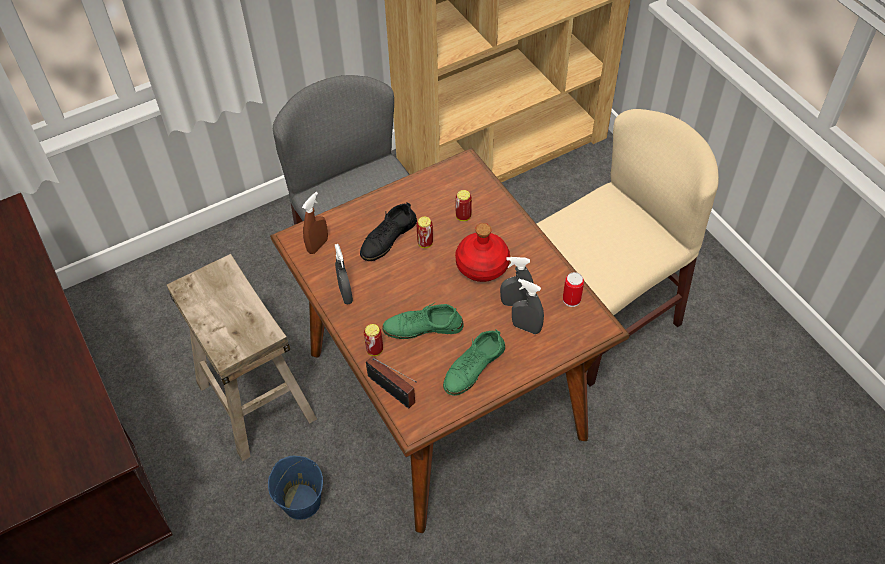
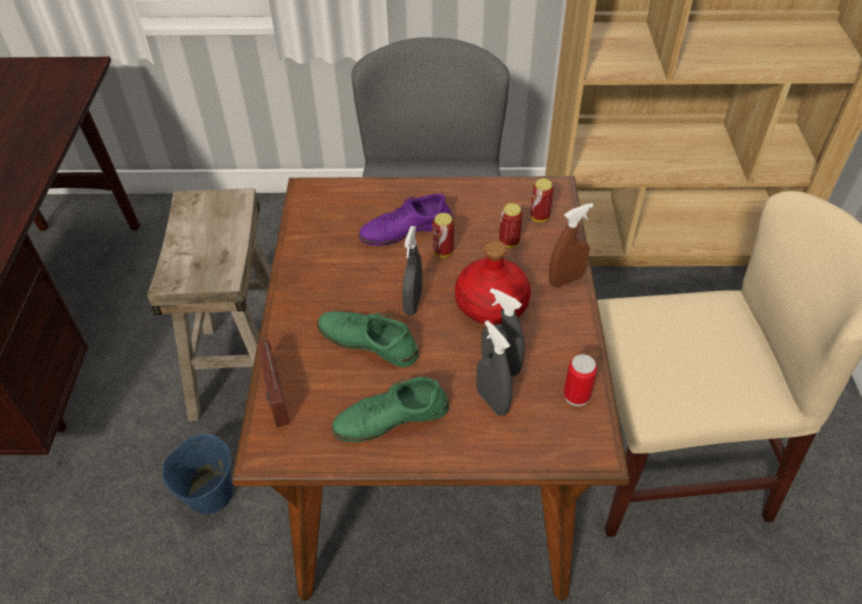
camera: 30 degrees right, 5 degrees down
(318, 245) = (326, 206): brown spray bottle -> brown spray bottle (566, 280)
(345, 294) = (313, 267): grey spray bottle -> grey spray bottle (413, 303)
(374, 350) = (294, 341): can -> can (539, 217)
(388, 238) = (406, 229): black shoe -> purple shoe

